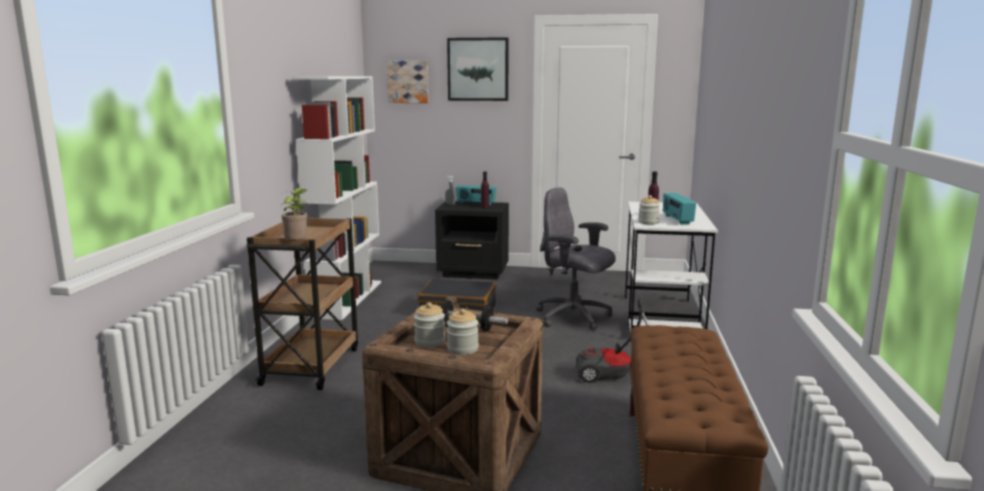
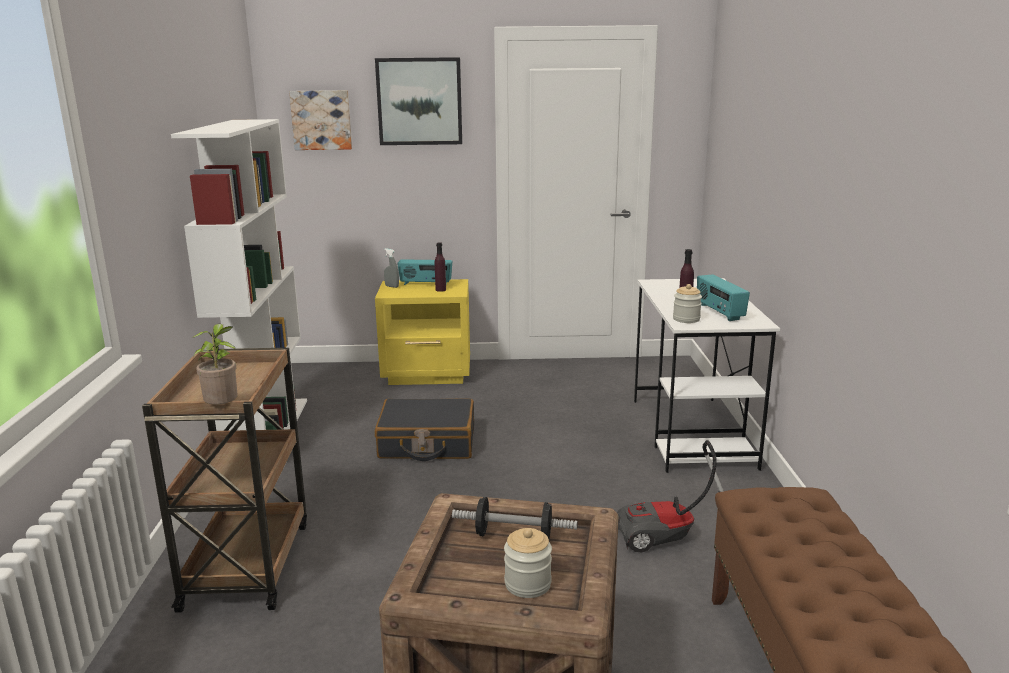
camera: 10 degrees left, 5 degrees up
(429, 342) = (472, 573): jar -> none
(474, 272) = (428, 374): black nightstand -> yellow nightstand
(574, 318) = (582, 440): grey office chair -> none

